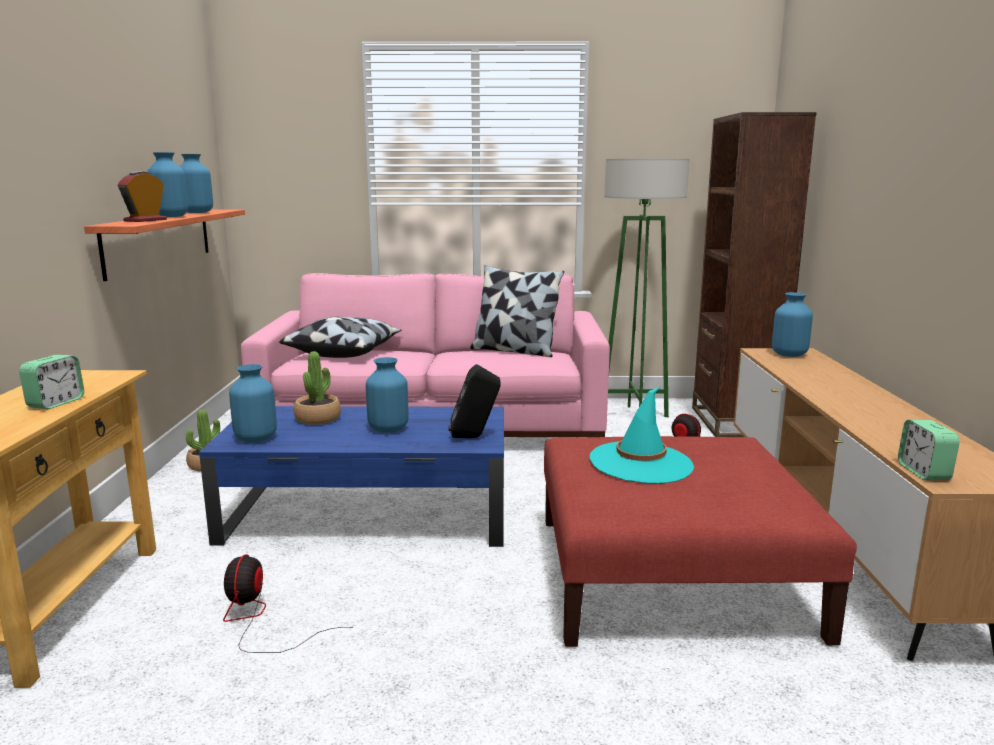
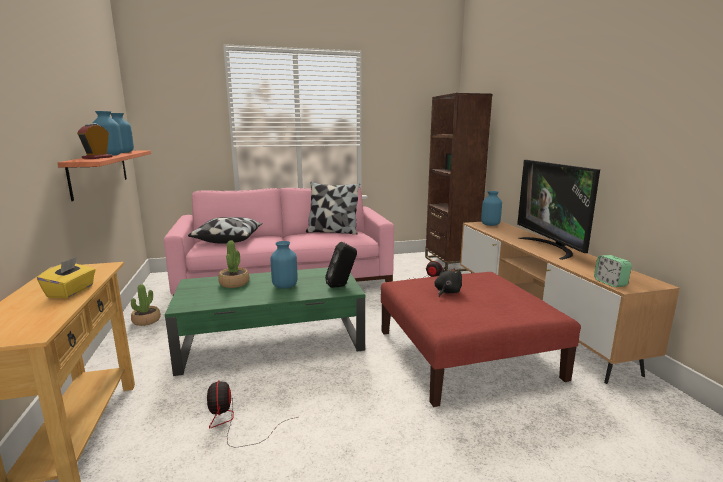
camera: 15 degrees left, 0 degrees up
(56, 403) = (71, 291): alarm clock -> yellow tissue box
(255, 438) = (200, 300): blue vase -> none
(370, 513) = (273, 340): blue coffee table -> green coffee table
(633, 416) = (397, 264): green floor lamp -> none
(641, 463) = (447, 292): turquoise hat -> black plush toy
(869, 402) = (551, 247): none -> television

